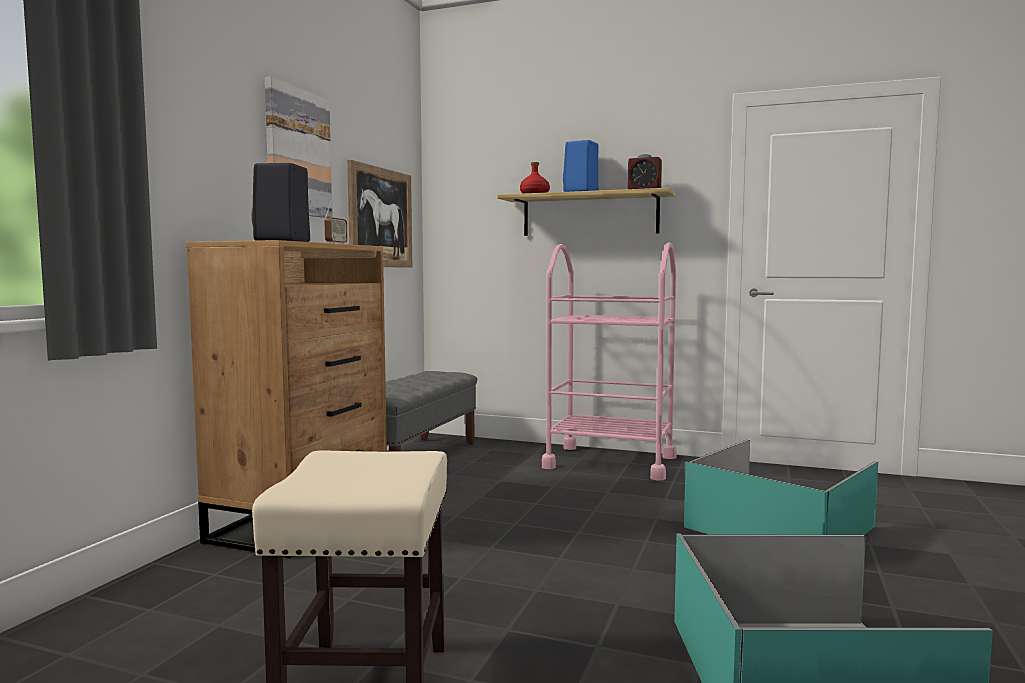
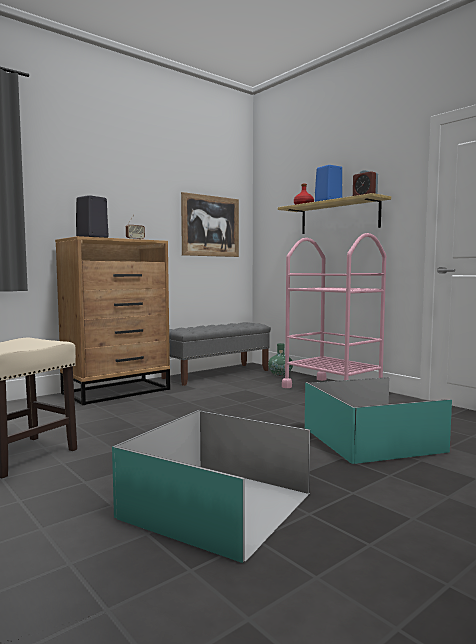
camera: 30 degrees right, 0 degrees up
(297, 152) = (139, 190): picture -> none
(502, 447) = (280, 374): none -> green vase

